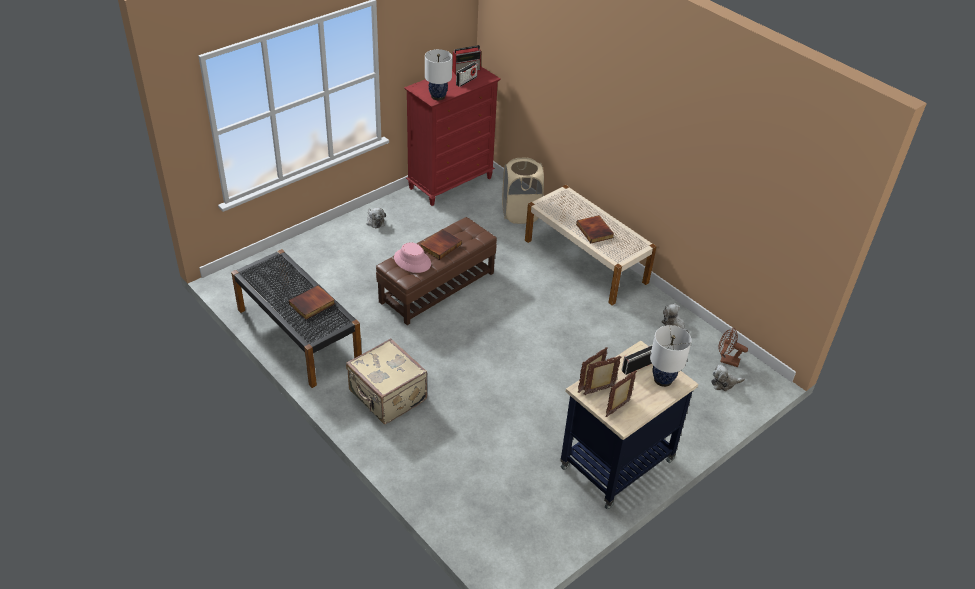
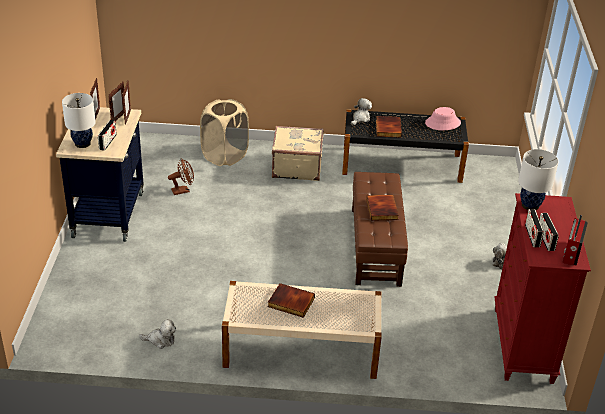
camera: 135 degrees right, 5 degrees down
(412, 261) = (381, 187): pink hat -> pink hat (442, 123)
(470, 86) = (532, 236): none -> radio
(520, 213) = (420, 359): beige laundry basket -> beige laundry basket (225, 156)
(724, 383) = (74, 315): plush toy -> plush toy (360, 118)
(726, 360) = (87, 337): brown fan -> brown fan (183, 190)

